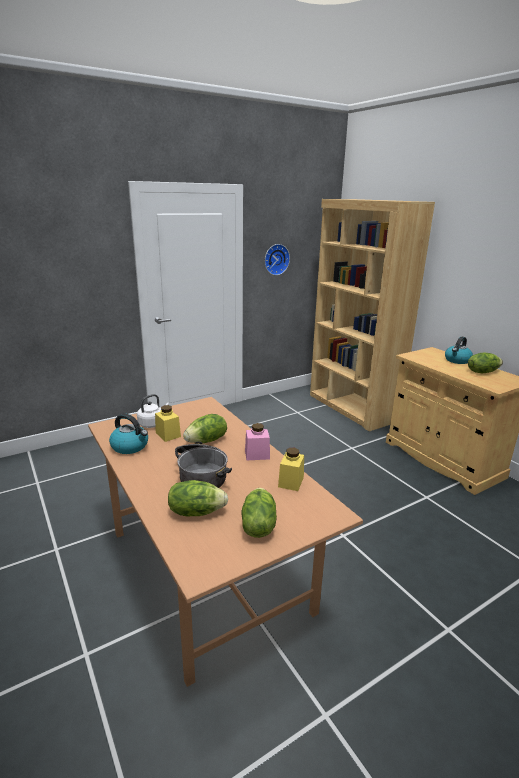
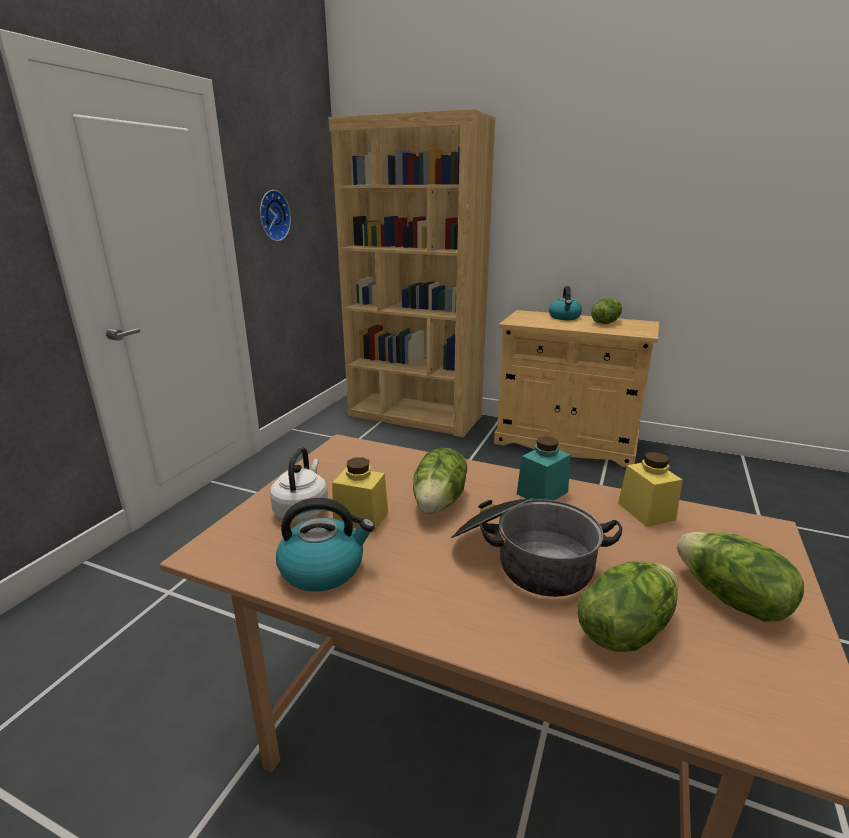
camera: 35 degrees left, 0 degrees up
(257, 455) = (542, 493): pink jar -> turquoise jar

